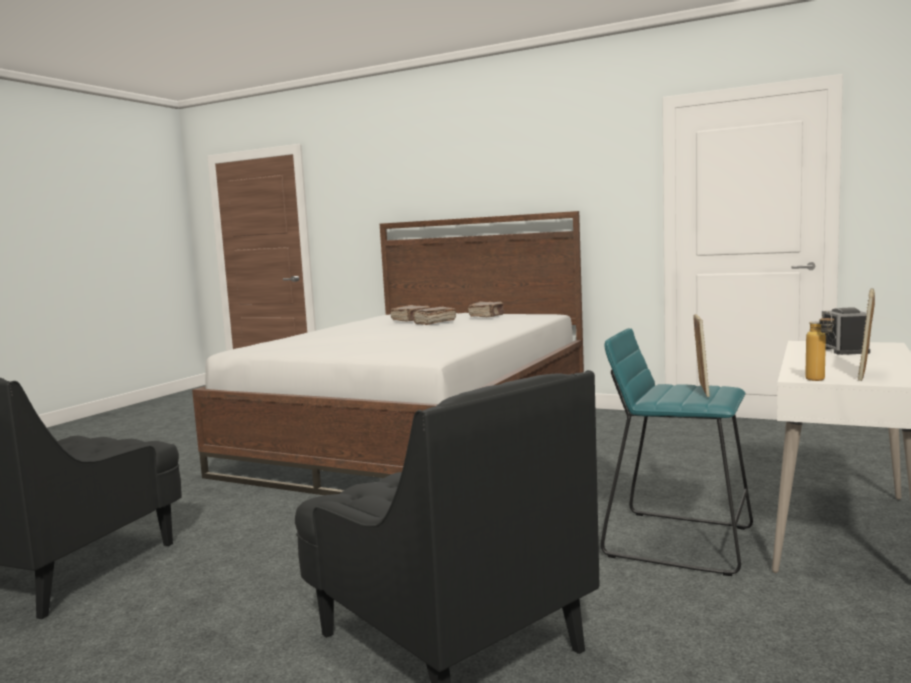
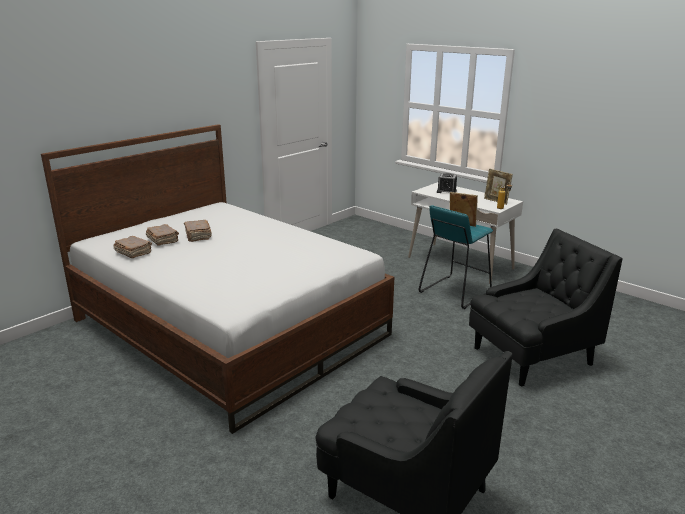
camera: 75 degrees left, 15 degrees up
(487, 316) = (194, 219): brown book -> brown book (133, 253)

